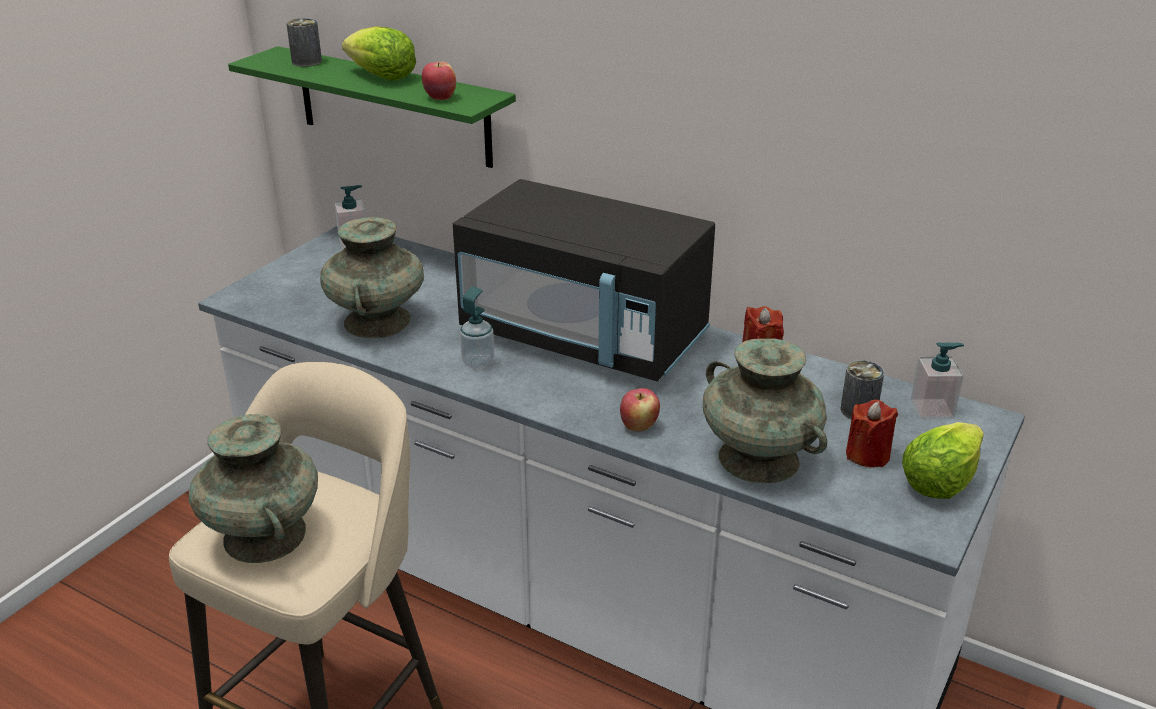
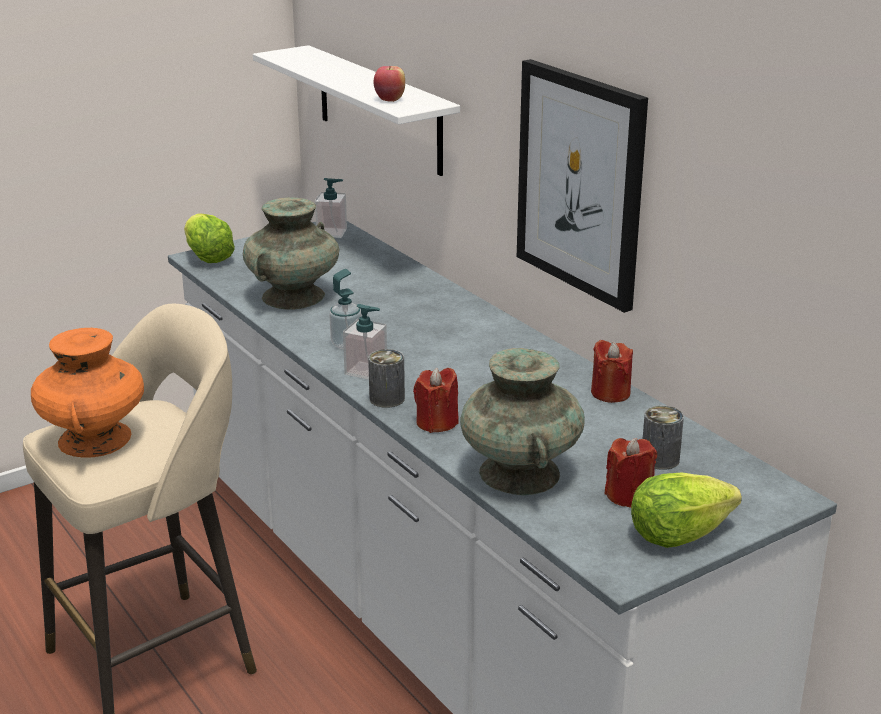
camera: 25 degrees right, 5 degrees down
(265, 536) = (94, 439): turquoise vase -> orange vase
(306, 62) = (315, 59): can -> can (387, 399)
(382, 77) = (362, 78): lettuce -> lettuce (208, 258)
(393, 107) = (379, 109): green shelf -> white shelf
(584, 337) = (459, 344): black microwave -> none
(638, 426) = (436, 423): apple -> red candle
(690, 158) = (580, 183): none -> picture
(932, 409) = (739, 475): soap dispenser -> soap dispenser (366, 371)

